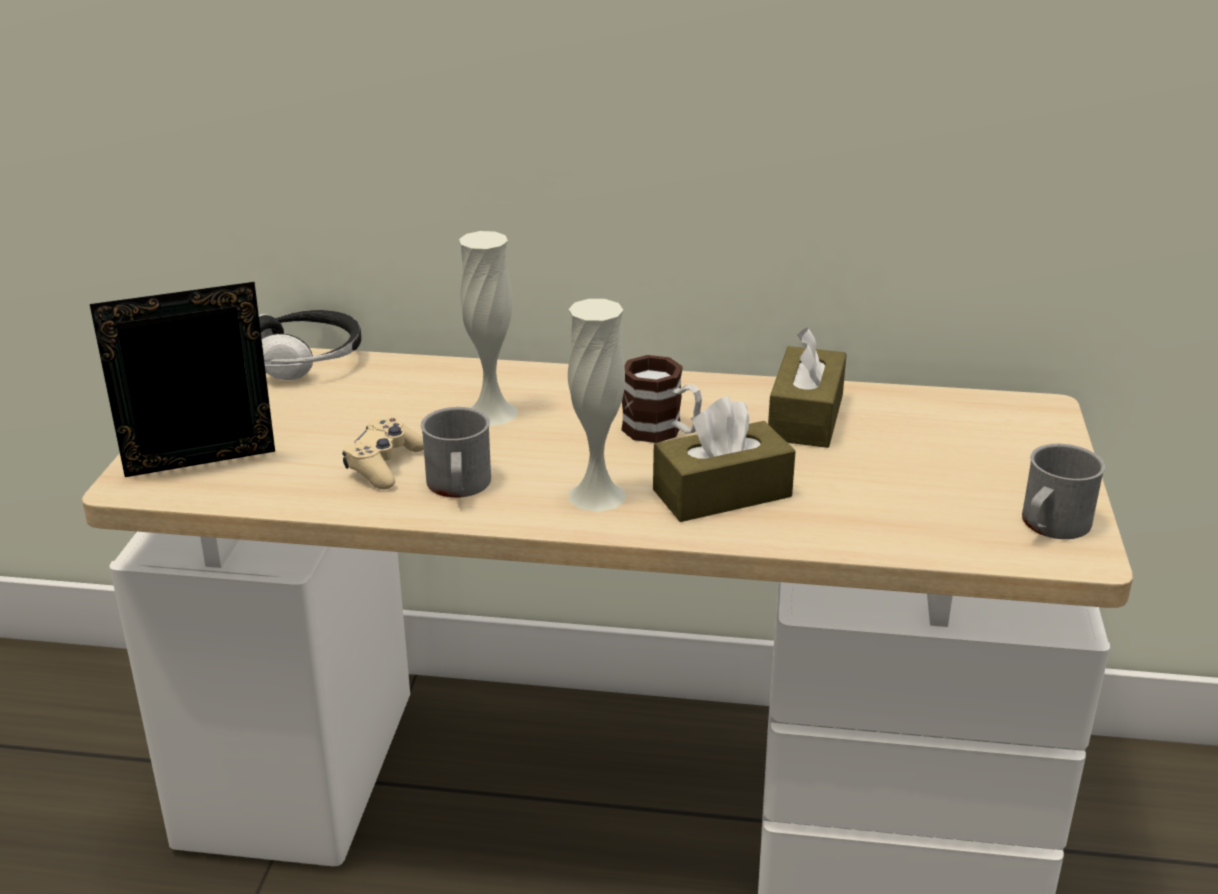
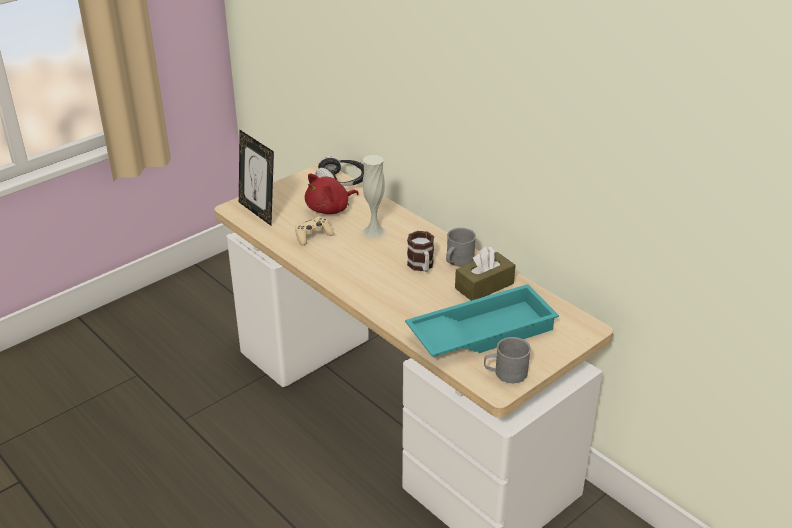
camera: 40 degrees right, 5 degrees up
(202, 470) = (258, 212): picture frame -> picture frame turned 150 degrees counterclockwise
(350, 410) = (330, 209): none -> red plush toy
(458, 487) = (324, 255): grey mug -> grey mug (457, 261)
(596, 495) = (363, 280): white vase -> none
(722, 493) = (406, 300): brown tissue box -> none
(913, 483) = (481, 331): none -> turquoise tray

